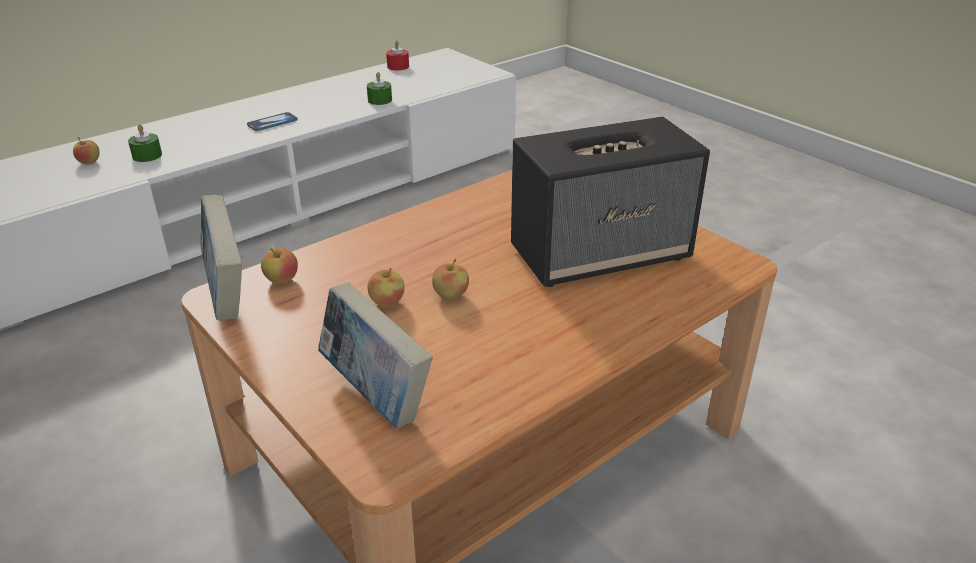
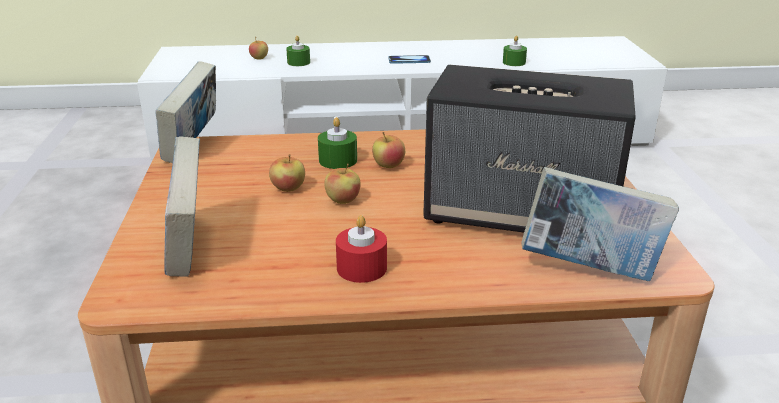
camera: 35 degrees right, 5 degrees down
(282, 280) = (239, 150): apple -> apple (388, 166)
(394, 258) = (338, 160): none -> green candle
(398, 66) = (560, 42): red candle -> red candle (361, 268)
(695, 282) = (590, 269): none -> book

